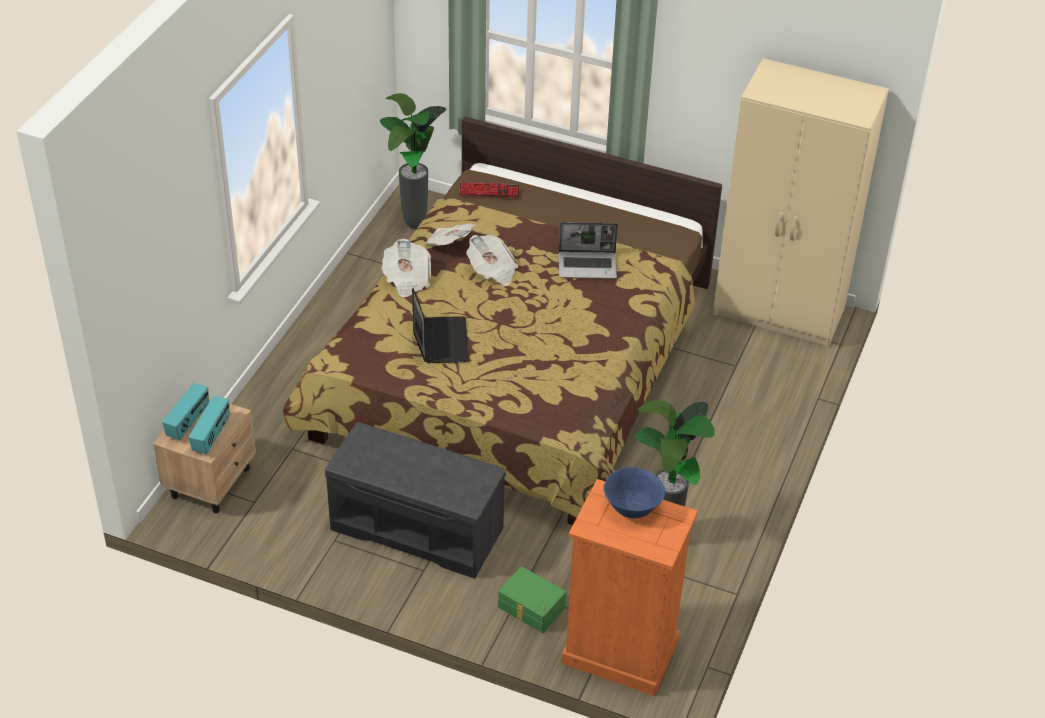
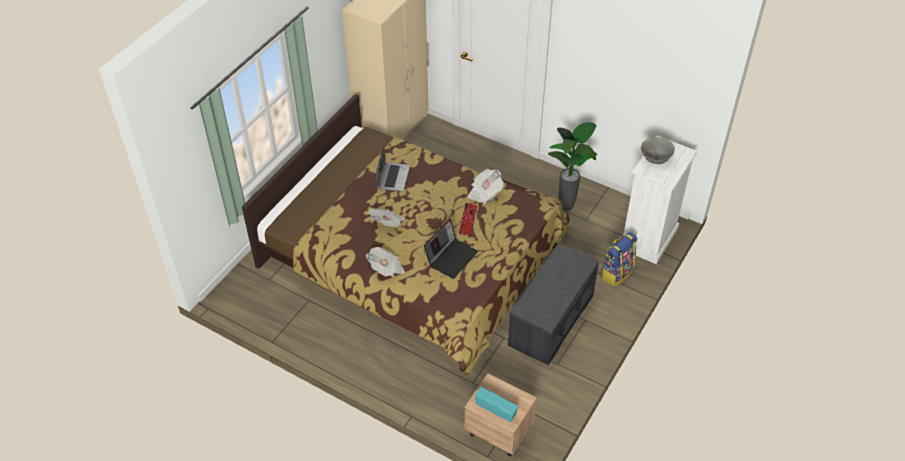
camera: 80 degrees left, 5 degrees up
(212, 436) = (511, 396): radio -> none
(414, 226) = (256, 296): potted plant -> none
(439, 340) = (451, 257): laptop -> laptop turned 120 degrees clockwise
(449, 244) = (354, 243): newspaper -> newspaper (484, 193)
(489, 191) = (300, 217): keyboard -> keyboard (468, 220)
(530, 608) = (616, 273): green storage box -> backpack
(619, 652) = (648, 238): orange dresser -> white dresser
(632, 508) = (655, 160): blue bowl -> grey bowl

